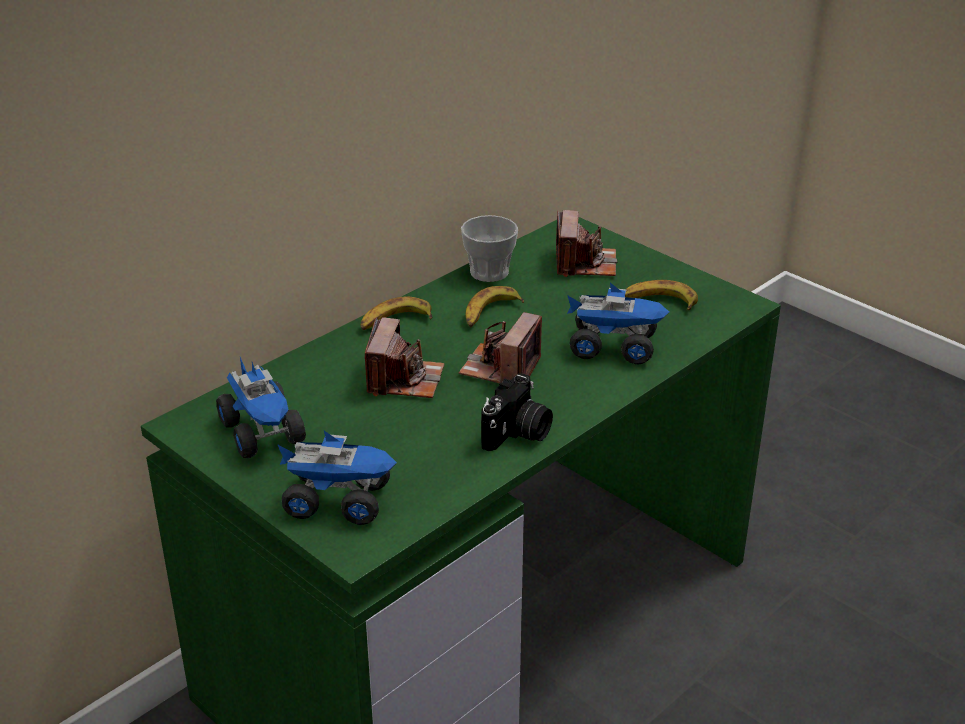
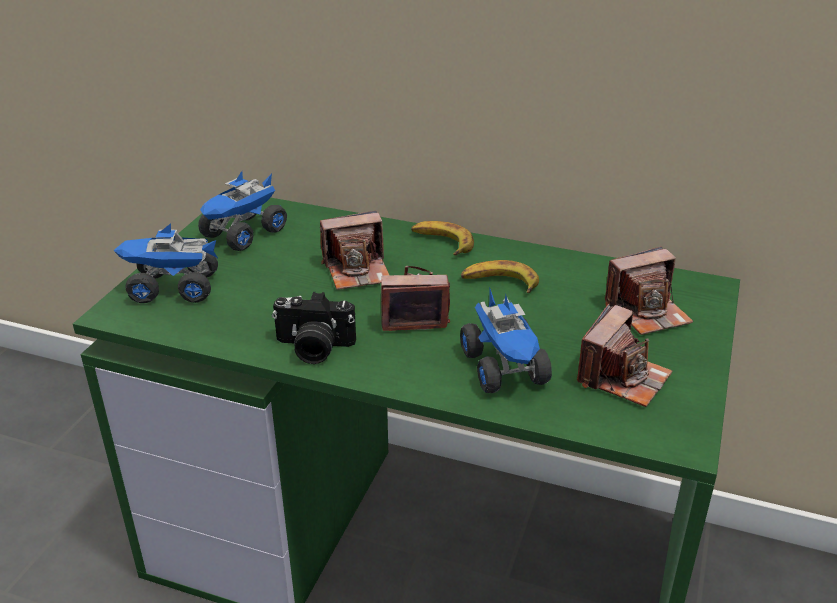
camera: 65 degrees right, 0 degrees up
(339, 501) = (173, 289): toy truck -> toy truck turned 105 degrees clockwise
(489, 272) = (570, 264): cup -> none
(659, 302) = (622, 377): banana -> camera

